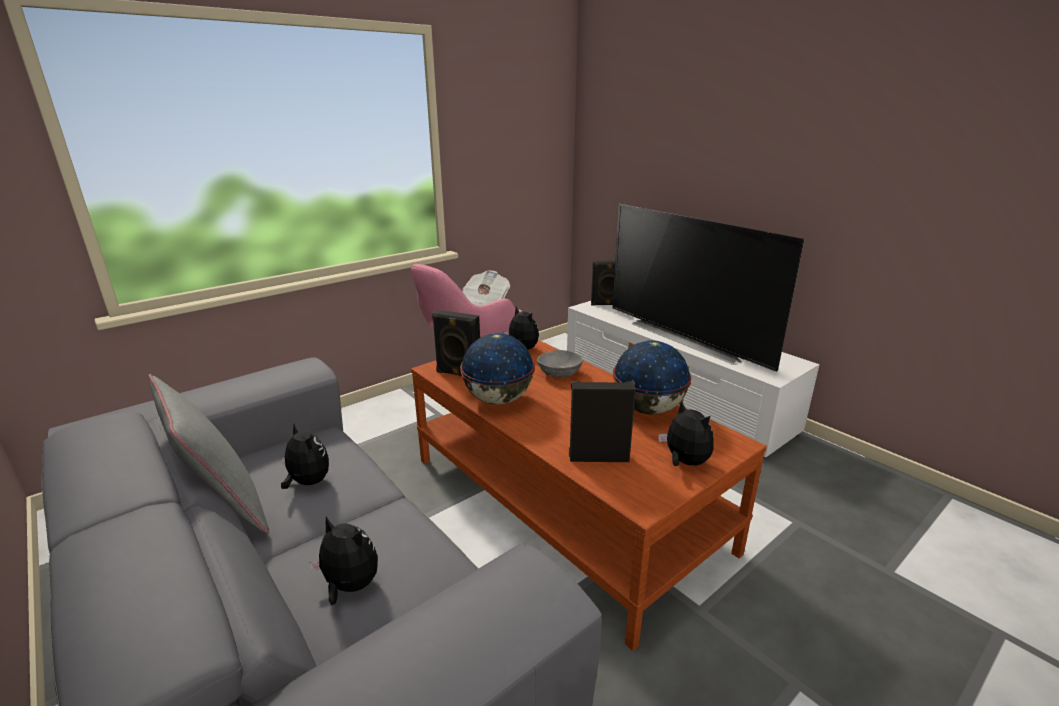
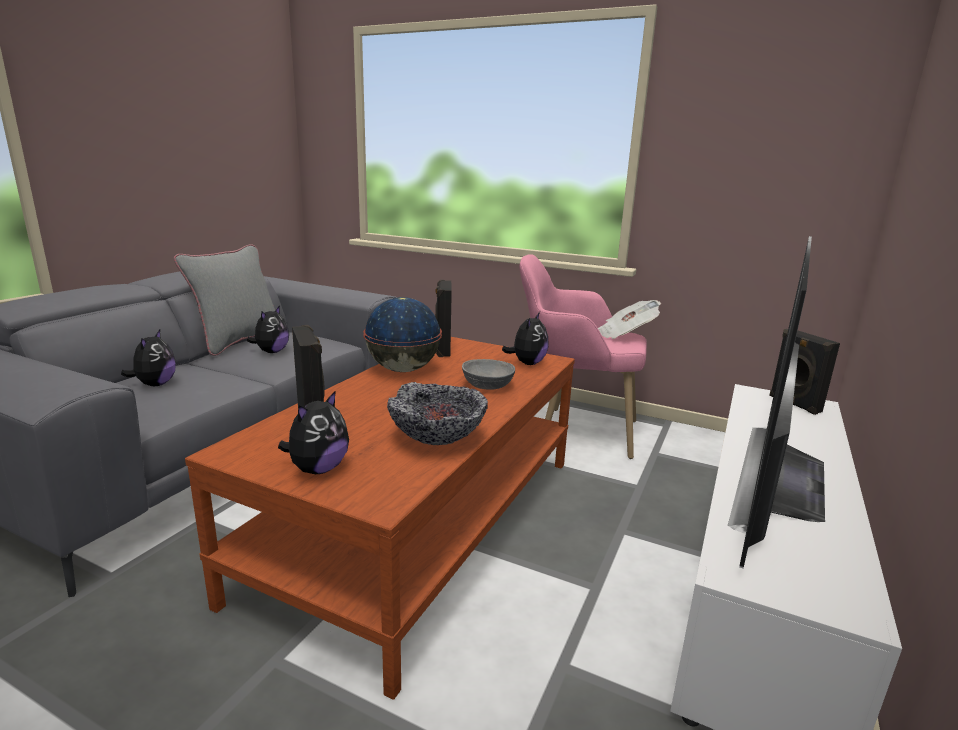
camera: 65 degrees right, 5 degrees down
(647, 409) = (437, 438): globe -> bowl

